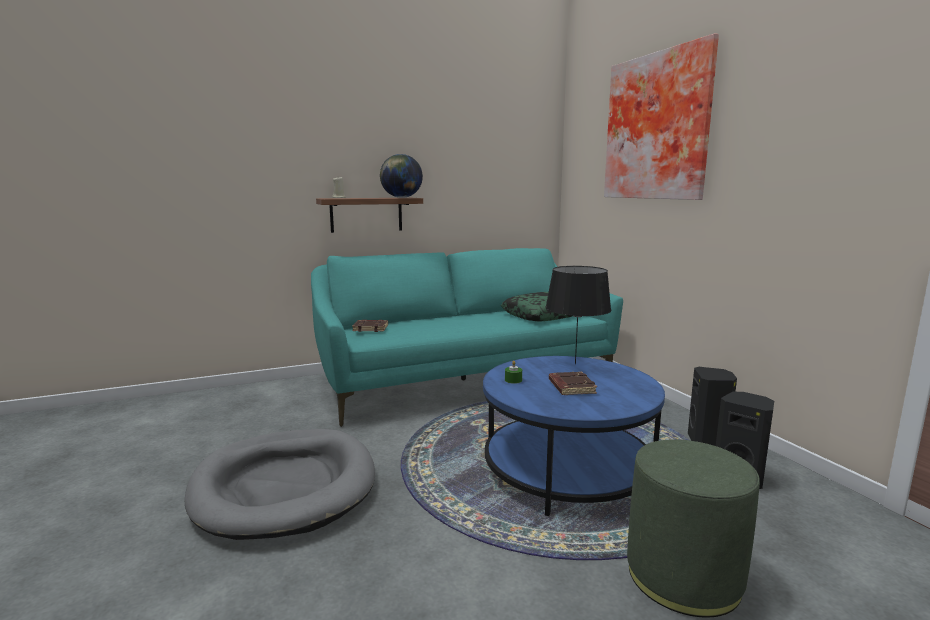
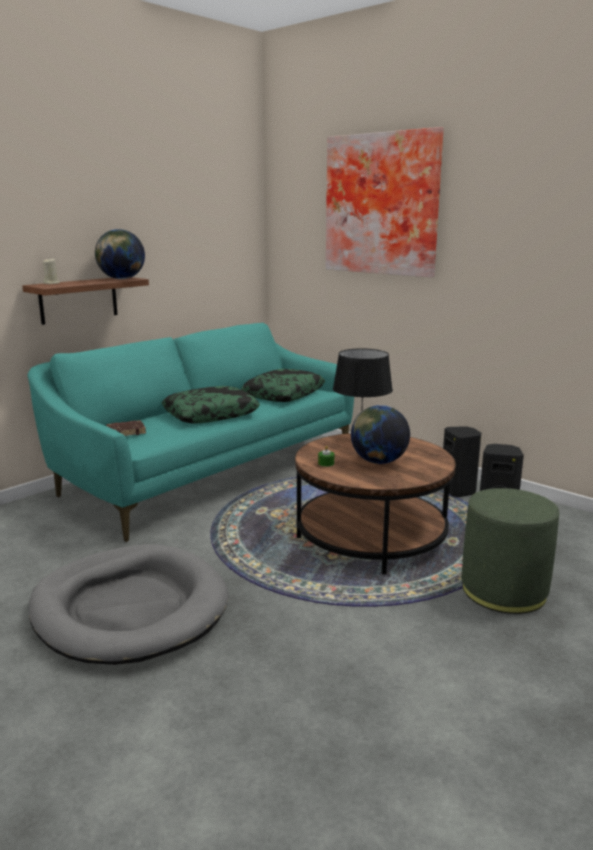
camera: 25 degrees left, 5 degrees up
(457, 323) = (211, 414): none -> pillow
(567, 471) = (371, 536): blue coffee table -> brown coffee table
(571, 387) = (378, 461): brown book -> globe

